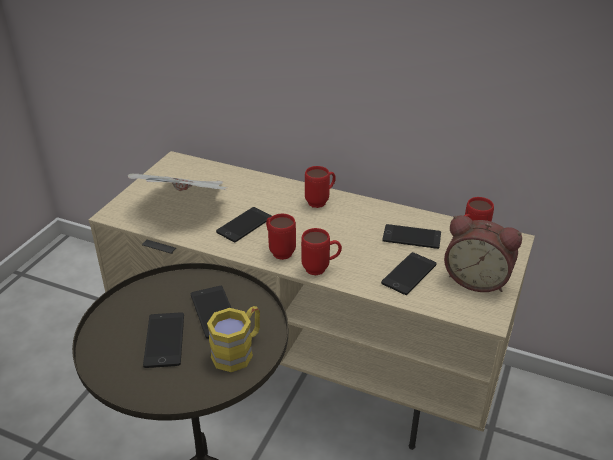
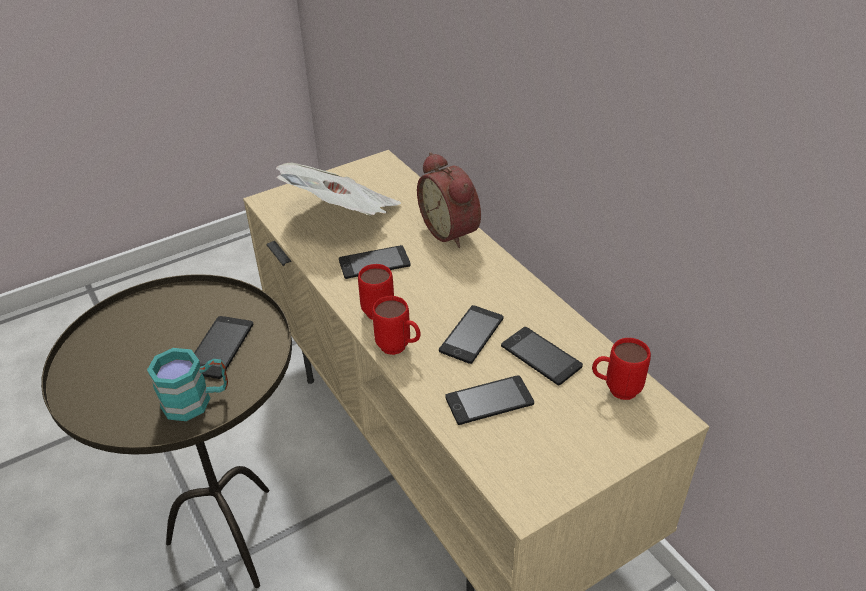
camera: 35 degrees right, 5 degrees up
(164, 340) = (150, 355): phone -> phone (471, 334)
(238, 351) = (197, 400): yellow mug -> turquoise mug
(321, 201) = (482, 268): red mug -> none
(477, 279) = (565, 447): alarm clock -> alarm clock (452, 230)

